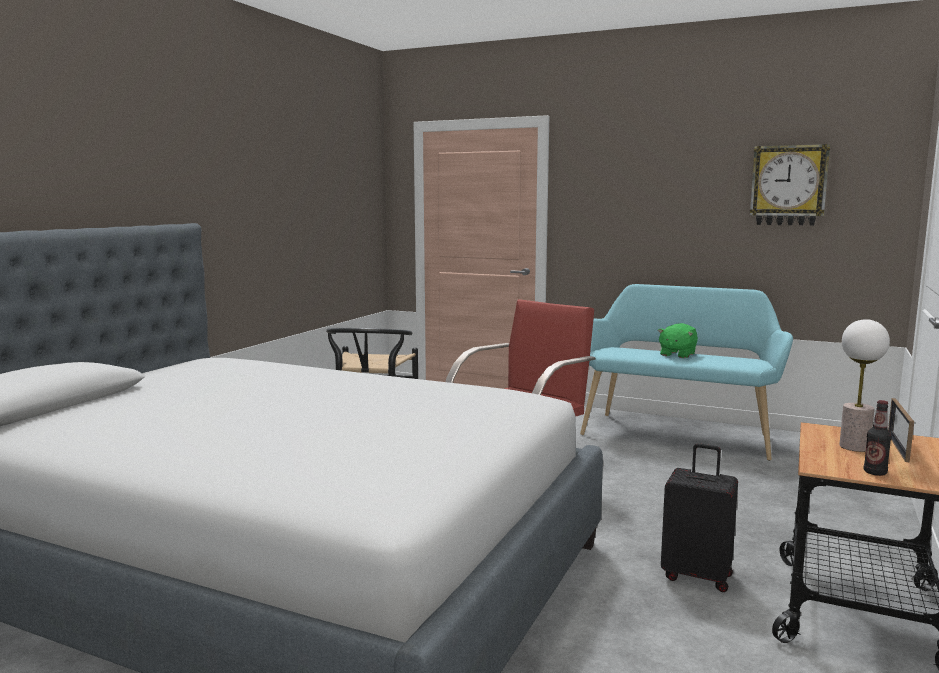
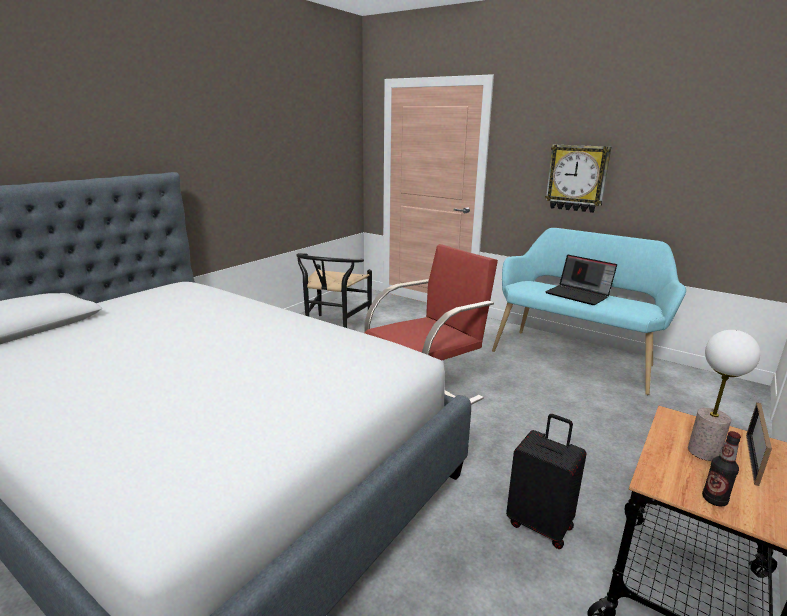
camera: 10 degrees right, 10 degrees up
(677, 354) = (579, 295): green plush toy -> laptop
(788, 185) = (706, 146): wall clock -> wall clock (577, 178)

